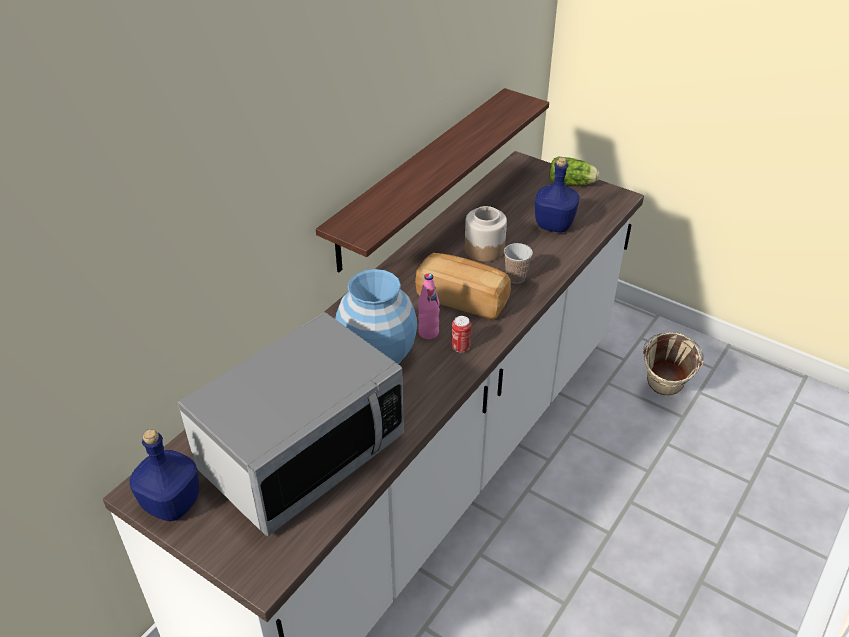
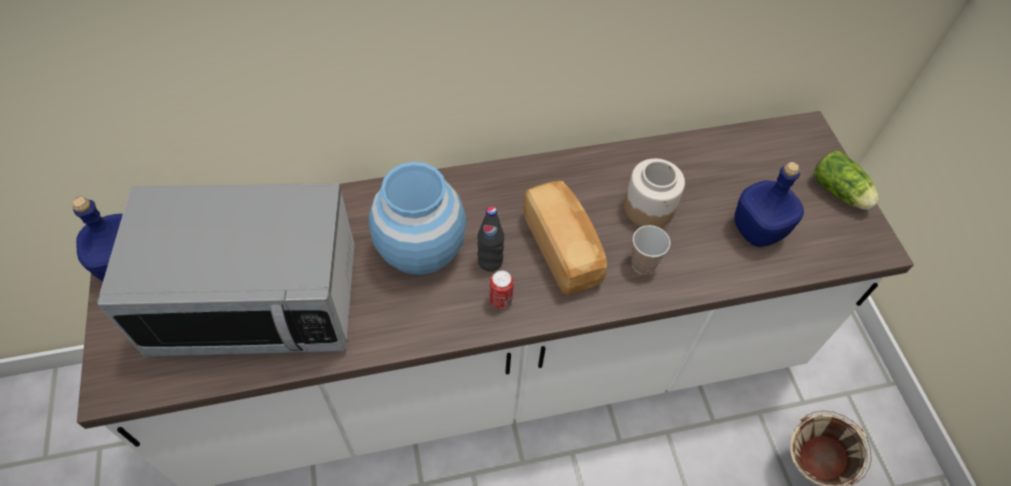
camera: 40 degrees right, 15 degrees up
(420, 177) = (634, 86): shelf -> none
(428, 333) = (490, 261): pink bottle -> black bottle

